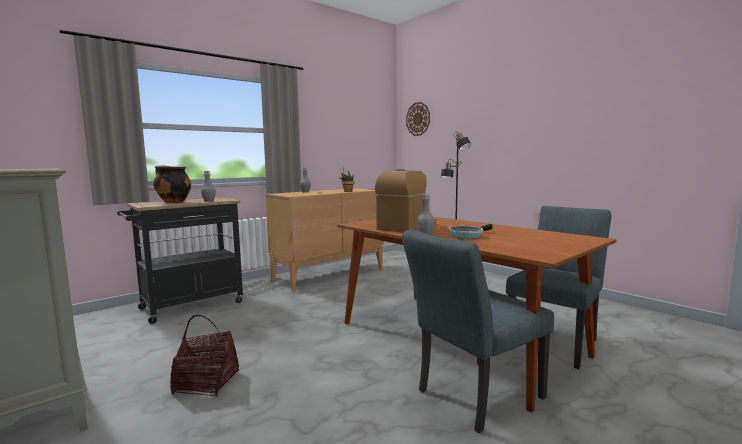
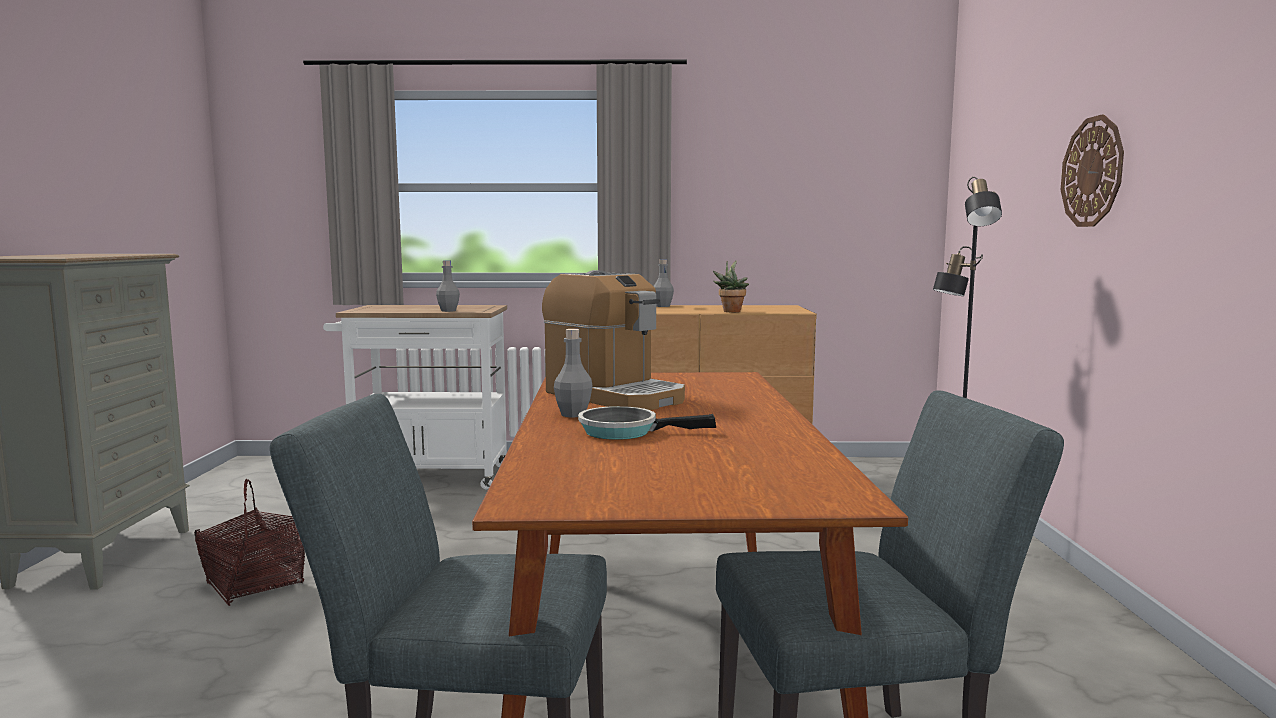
camera: 40 degrees right, 0 degrees up
(173, 202) = (406, 308): cooking pot -> none
(188, 306) = (426, 477): black cart -> white cart
(407, 227) = (614, 396): coffee machine -> coffee machine turned 60 degrees clockwise
(418, 119) = (977, 145): wall clock -> wall clock (1092, 172)

